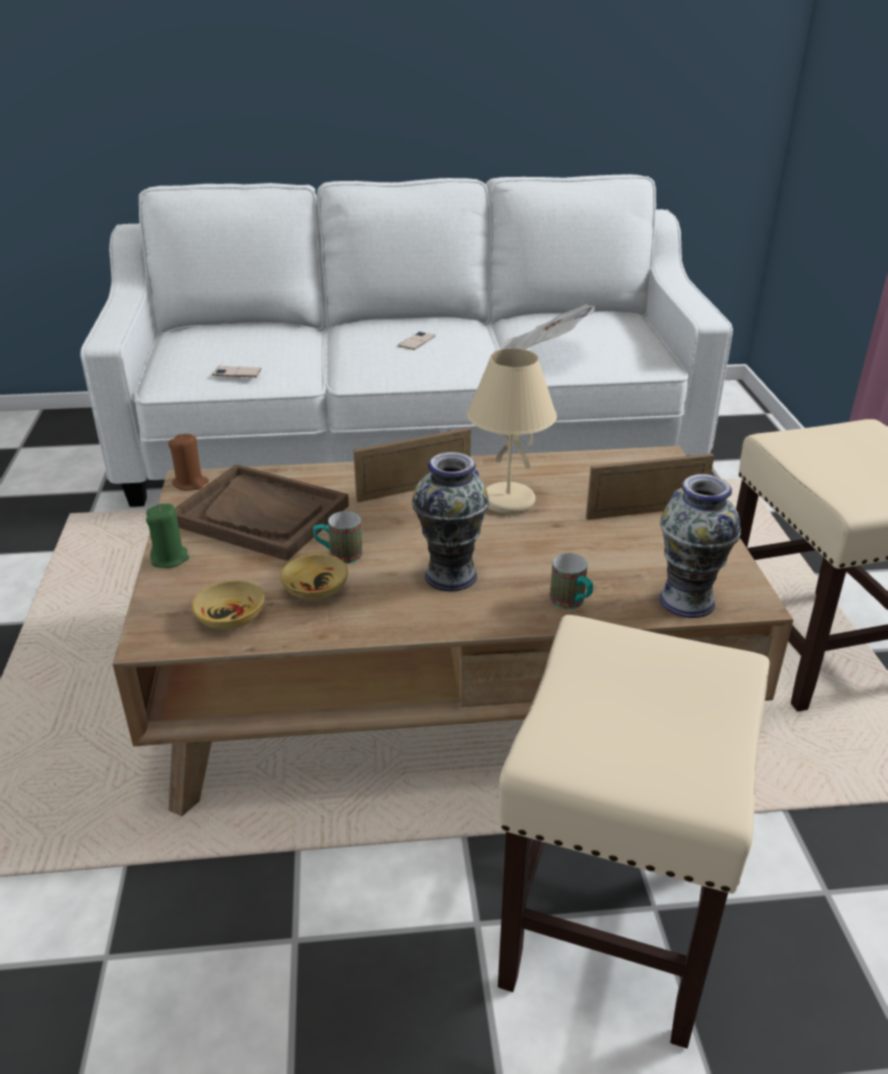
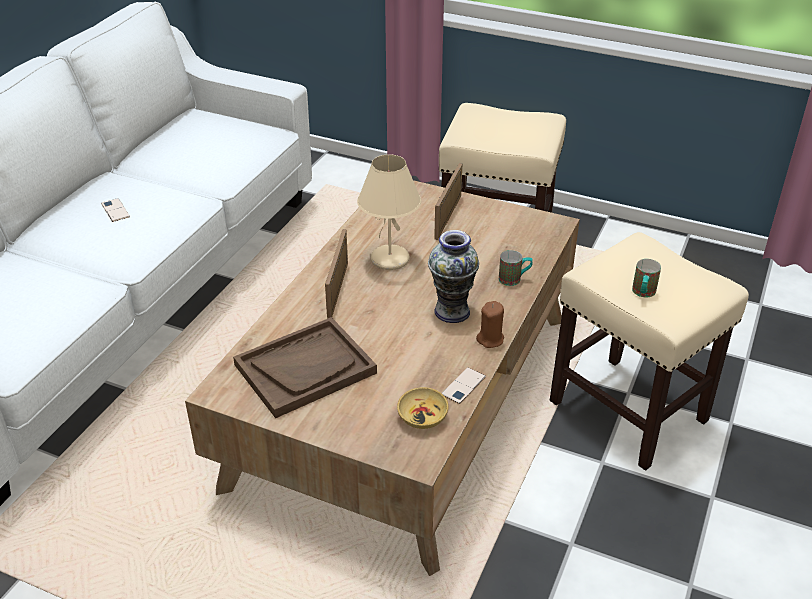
camera: 60 degrees left, 5 degrees up
(170, 558) = (324, 429): green candle -> none
(190, 483) = (221, 392): brown candle -> brown candle (490, 339)
(237, 372) = (49, 316): phone -> phone (463, 386)
(314, 589) = (420, 370): beige bowl -> none
(339, 555) = (390, 348): mug -> mug (643, 293)
(543, 354) = (208, 168): newspaper -> none
(687, 601) = (541, 242): vase -> none

